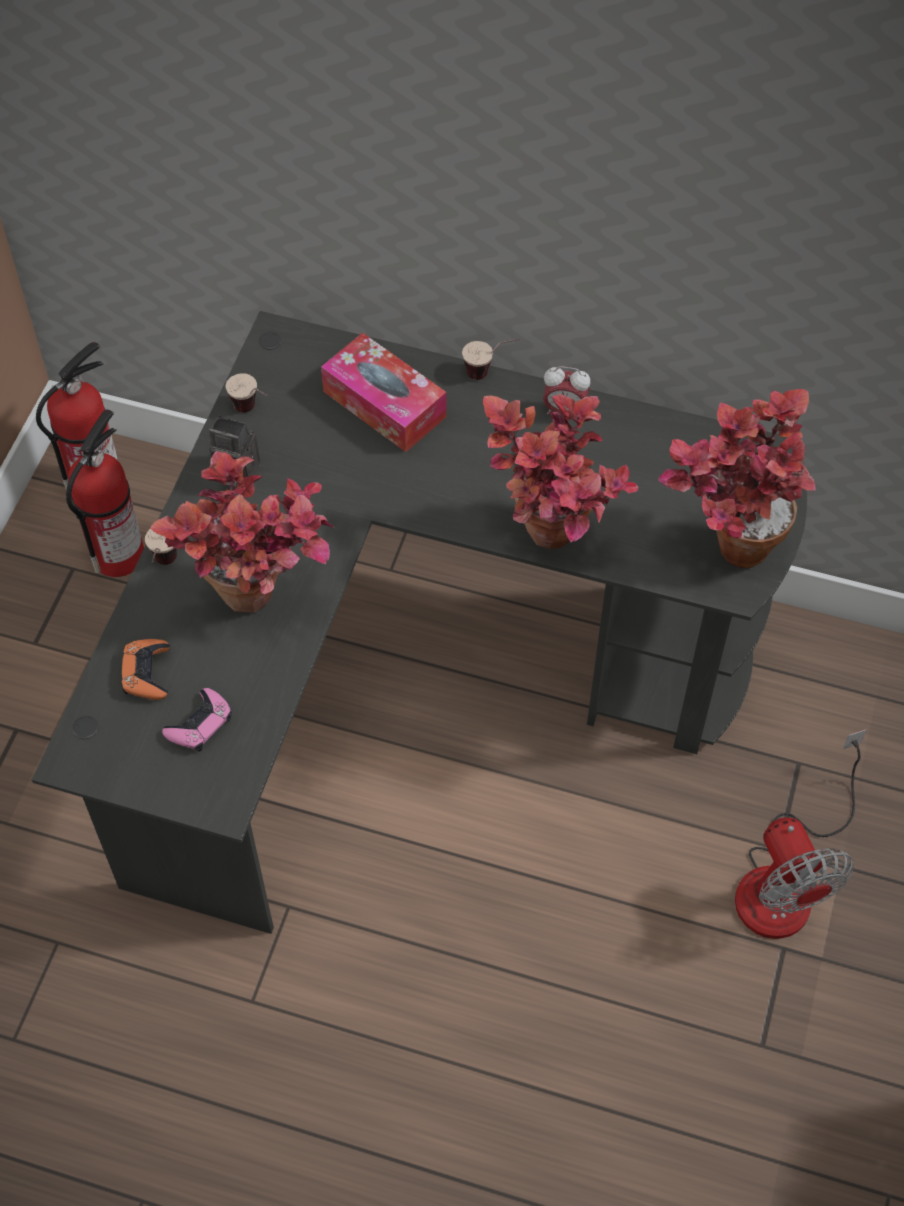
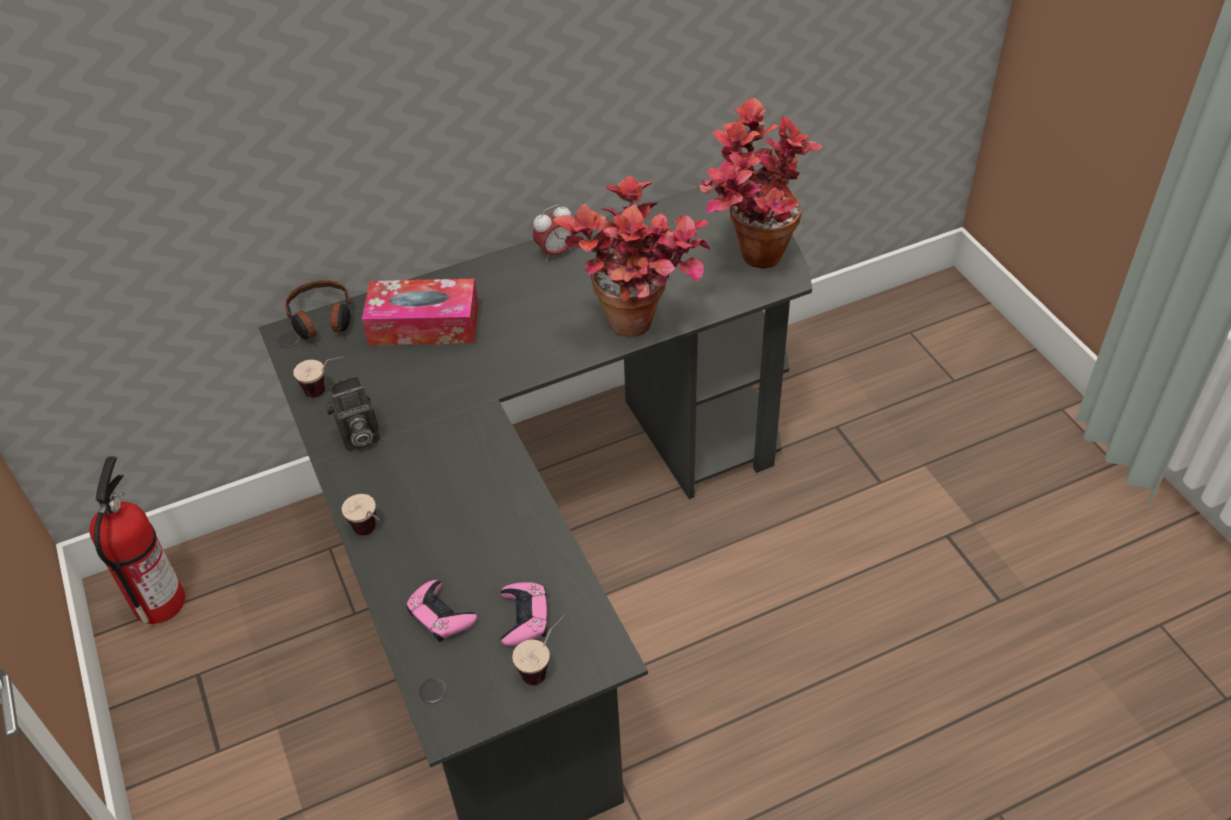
camera: 40 degrees left, 10 degrees down
(118, 553) = (226, 636): fire extinguisher -> none
(147, 673) = (441, 615): orange game controller -> pink game controller
(263, 603) = (480, 504): potted plant -> none
(312, 339) = (322, 319): none -> headphones
(489, 372) = (478, 262): cup -> cup (545, 665)
(786, 879) = (904, 496): fan -> none

